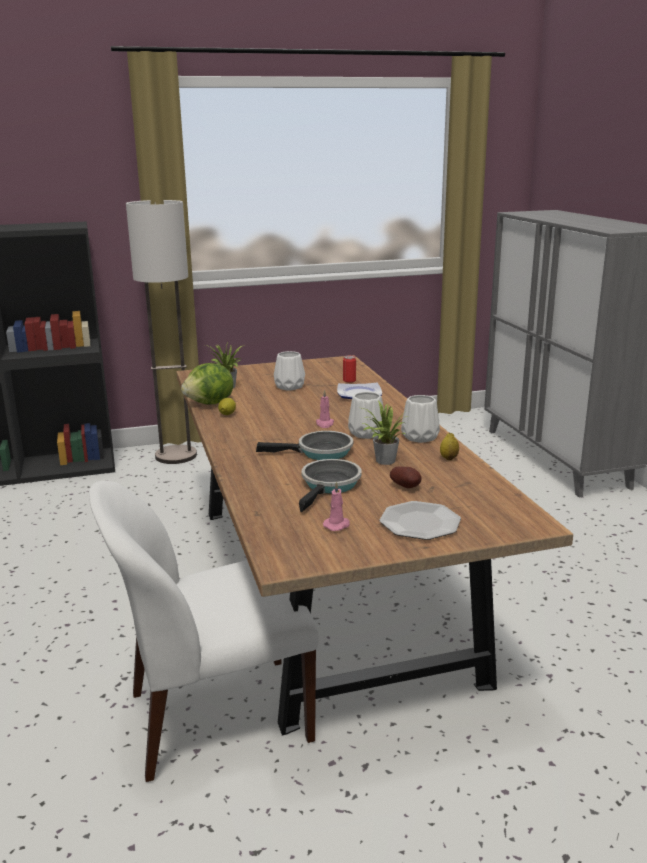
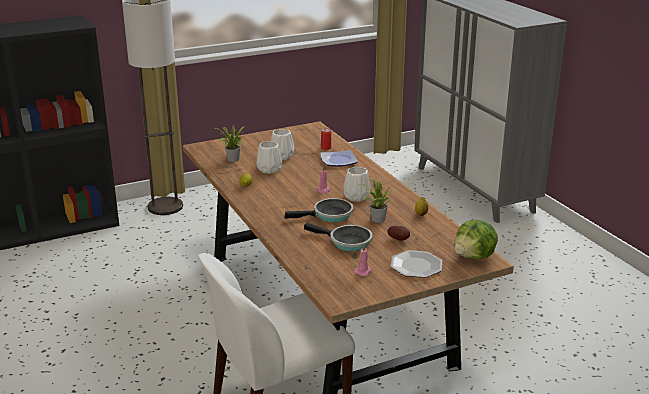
camera: 10 degrees left, 5 degrees up
(210, 403) = (228, 176): lettuce -> lettuce (474, 257)
(329, 485) = (347, 242): frying pan -> frying pan turned 105 degrees clockwise
(421, 437) = (396, 197): white vase -> white vase (270, 169)

